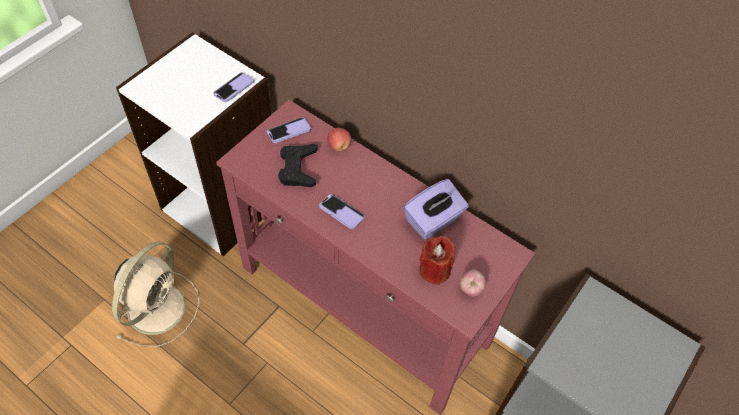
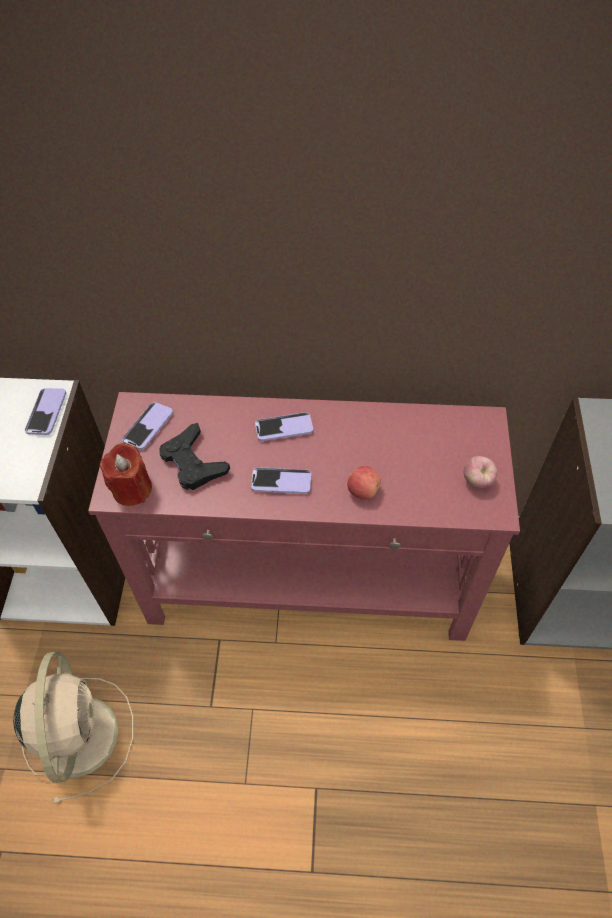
camera: 30 degrees left, 0 degrees up
(339, 146) = (219, 412): apple -> apple (363, 490)
(371, 179) = (284, 428): none -> phone
(433, 220) = (383, 433): purple tissue box -> none
(434, 270) = (427, 483): red candle -> red candle (132, 489)

